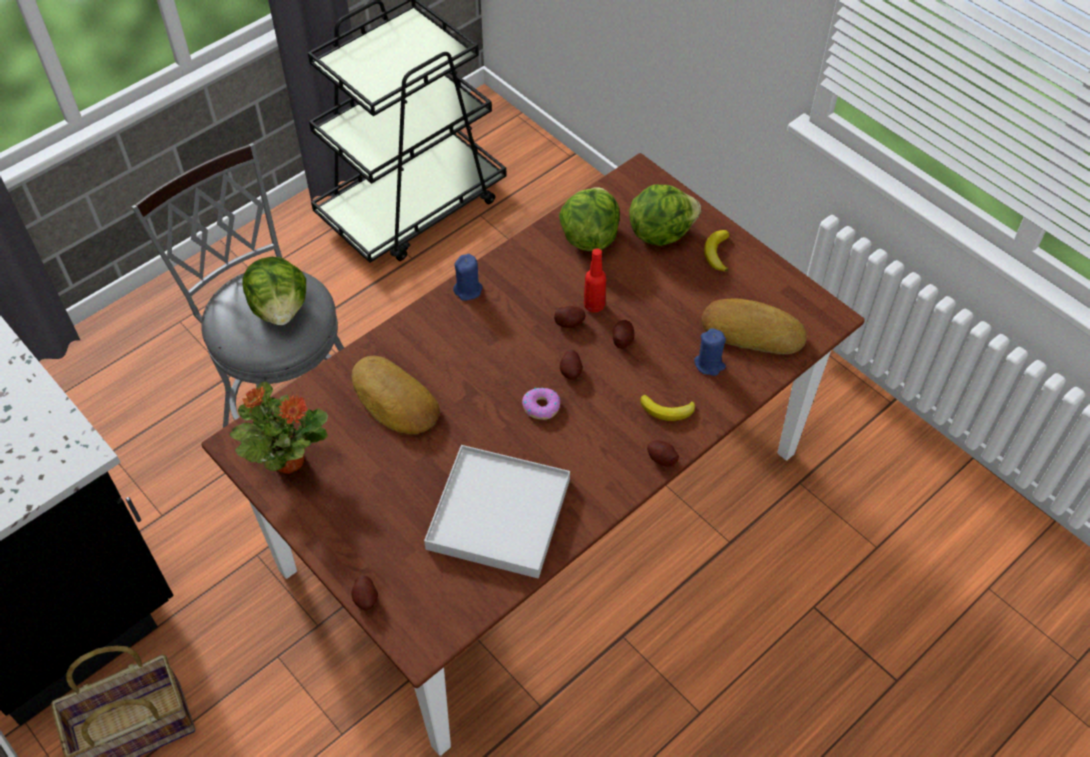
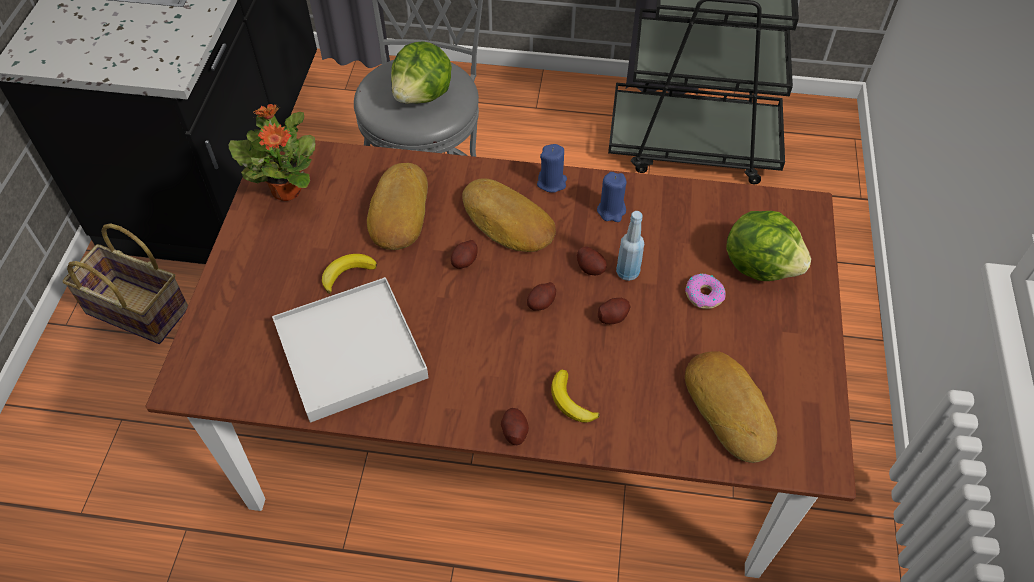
camera: 50 degrees right, 0 degrees up
(366, 598) = (200, 320): potato -> potato (464, 261)
(477, 342) = (506, 222): none -> bread
(541, 406) = (485, 307): donut -> donut (704, 295)
(589, 237) = (696, 221): lettuce -> none
(594, 305) = (627, 272): red bottle -> blue bottle
(709, 364) = (655, 400): blue candle -> blue candle (611, 211)
(716, 253) = (788, 321): banana -> banana (347, 273)

